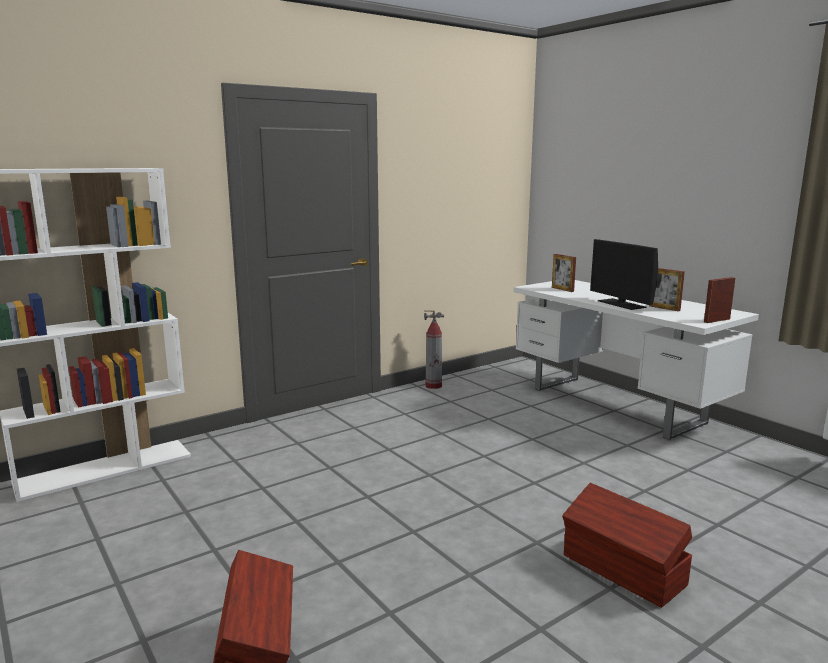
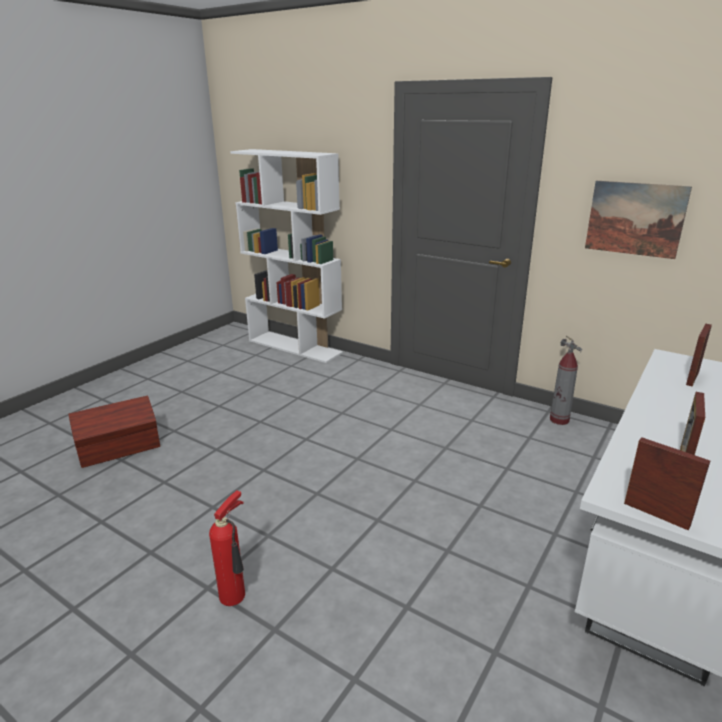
camera: 70 degrees right, 10 degrees up
(444, 205) = (635, 219): none -> picture
(621, 304) = (658, 425): monitor -> none
(623, 571) = (235, 595): brown storage box -> fire extinguisher

